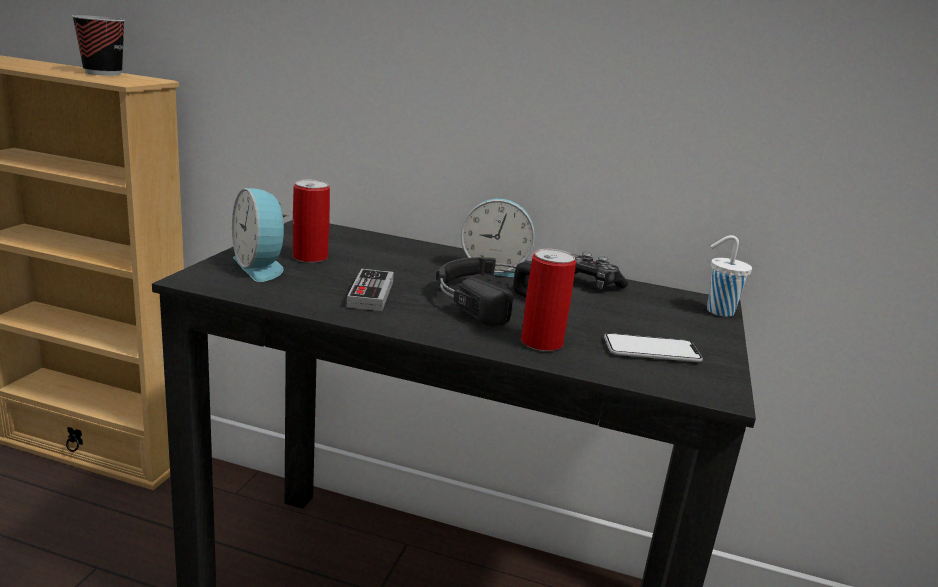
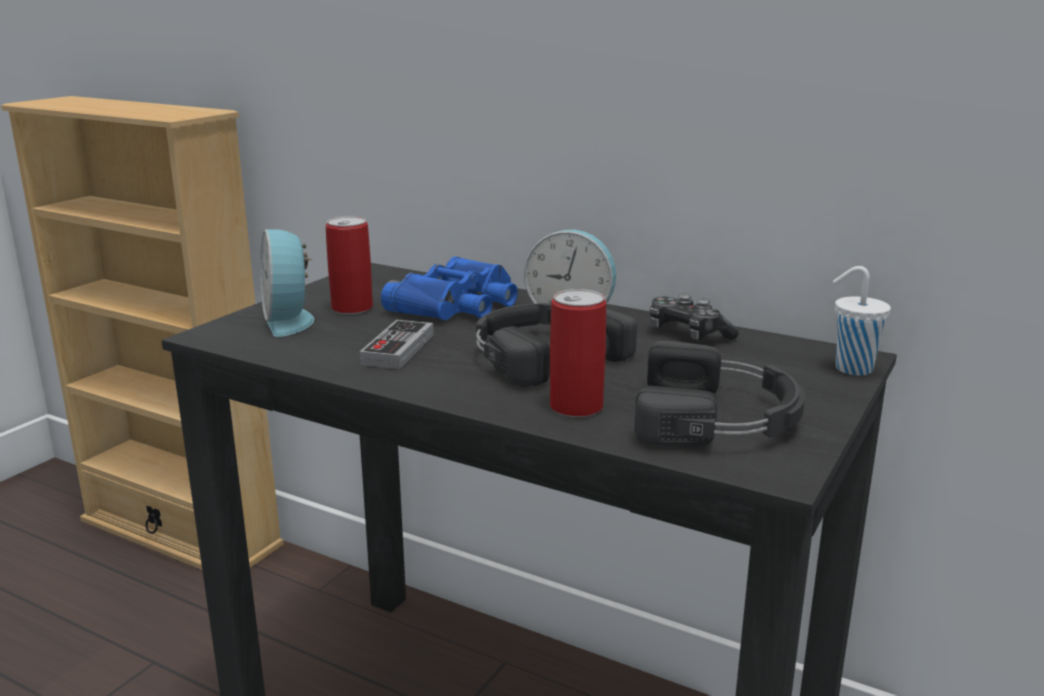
camera: 15 degrees right, 0 degrees up
(103, 73) = (159, 108): cup -> none
(397, 256) = (458, 304): none -> blue binoculars
(651, 350) = (719, 417): phone -> black headphones

